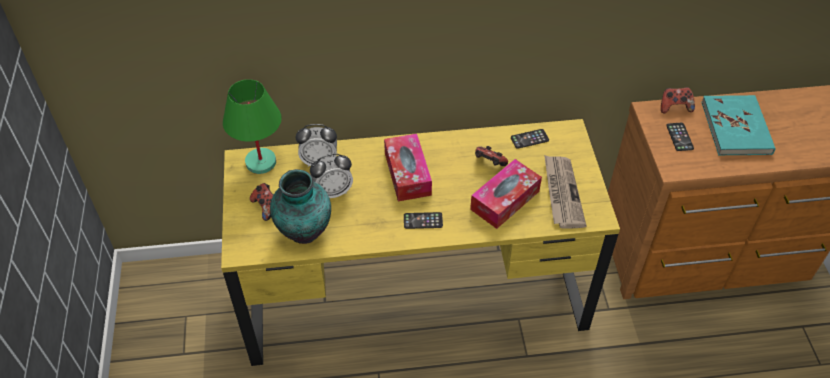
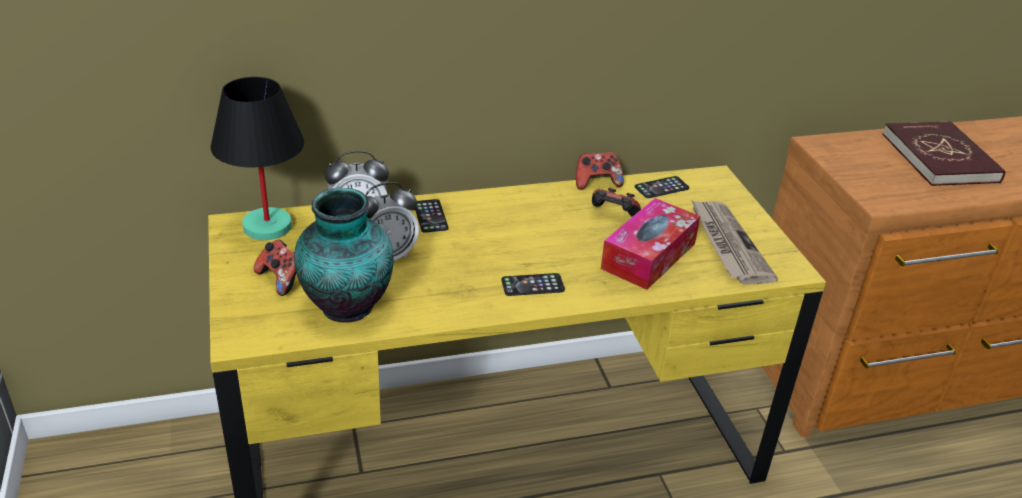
camera: 10 degrees left, 15 degrees down
(260, 163) = (267, 227): green table lamp -> black table lamp
(407, 174) = (496, 232): tissue box -> none
(674, 107) = (850, 140): game controller -> game controller (596, 183)
(679, 137) = (871, 169): phone -> phone (430, 216)
(736, 128) = (940, 158): turquoise book -> red book

